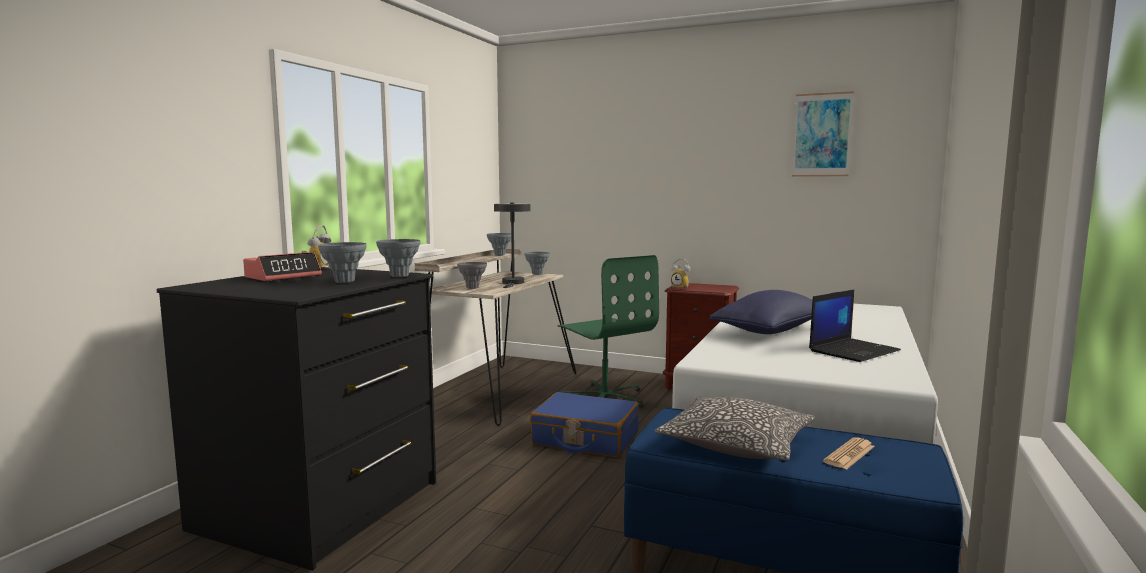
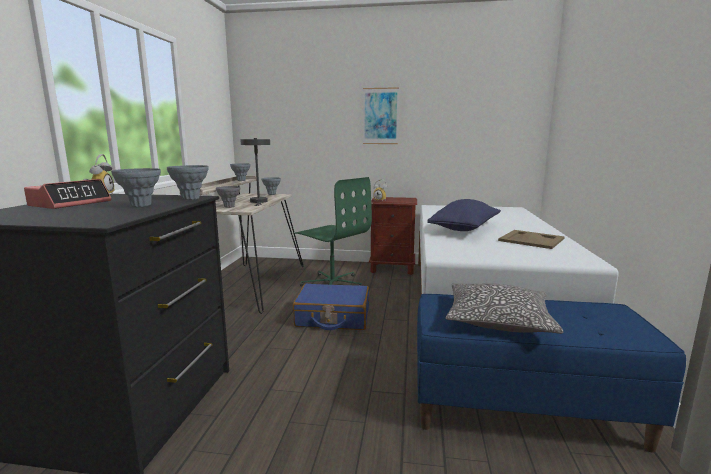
camera: 15 degrees left, 5 degrees up
(822, 135) = (473, 90): picture -> picture (380, 116)
(849, 454) = (579, 319): newspaper -> none
(853, 350) = (531, 239): laptop -> beige tray

